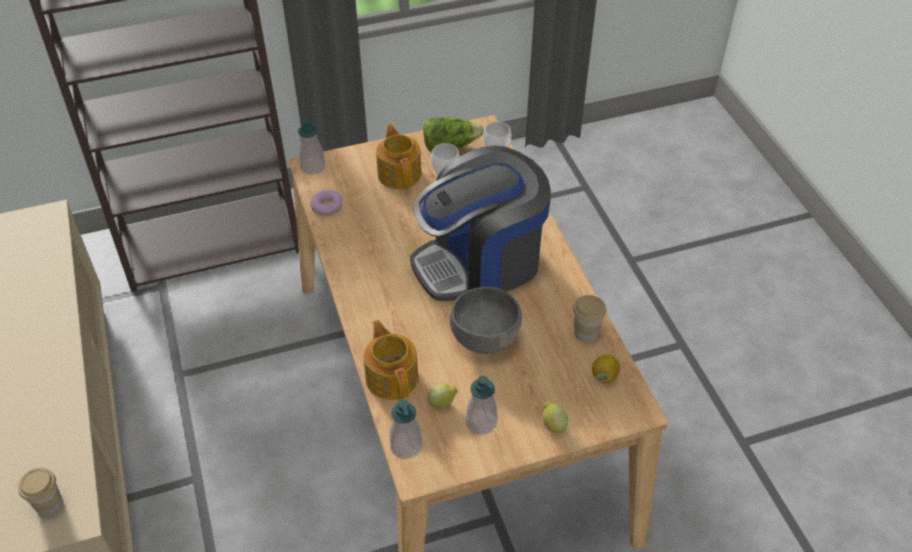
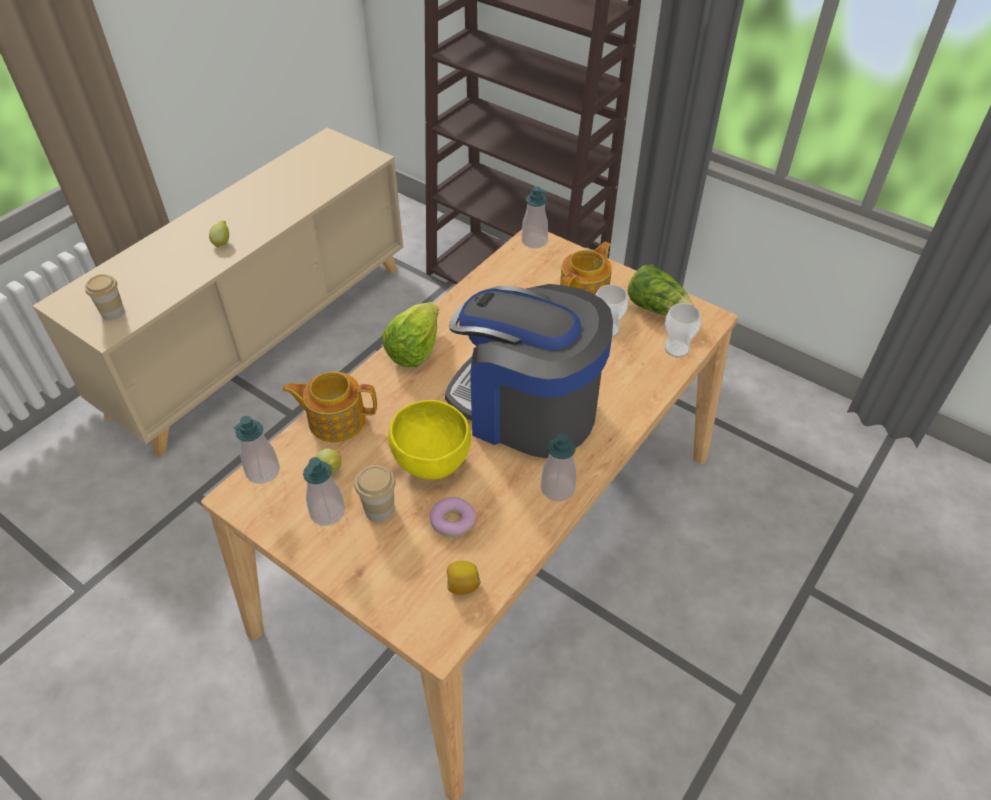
camera: 55 degrees right, 0 degrees up
(327, 207) = (496, 274): donut -> donut (452, 521)
(361, 295) = (414, 350): none -> lettuce
(392, 377) = (335, 420): teapot -> teapot turned 120 degrees counterclockwise
(485, 340) = (432, 463): grey bowl -> yellow bowl
(553, 425) = (364, 572): lemon -> lemon (222, 242)
(564, 285) = (557, 488): none -> soap dispenser
(586, 333) = (509, 539): cup -> cup (379, 509)

